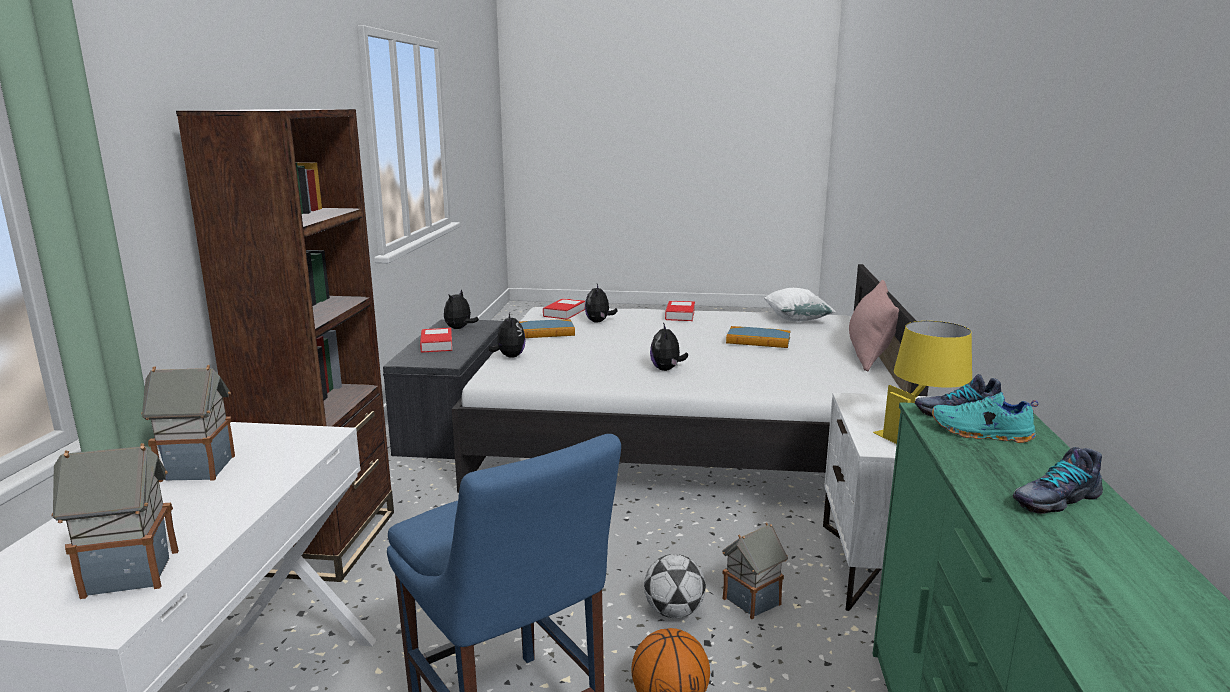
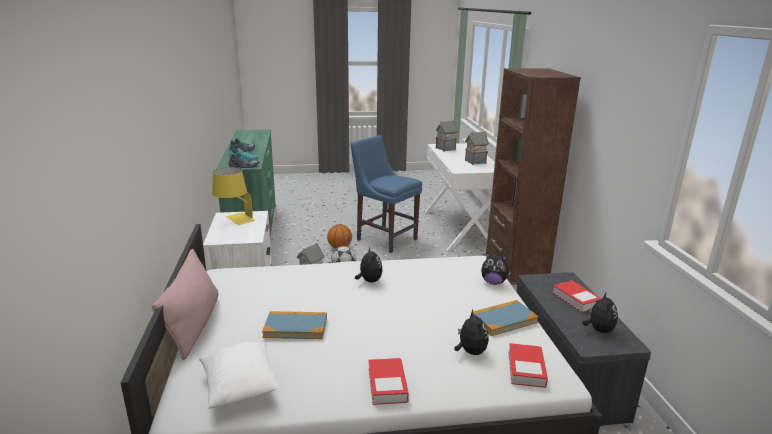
camera: 165 degrees right, 5 degrees up
(509, 356) = (493, 282): plush toy -> plush toy turned 45 degrees counterclockwise

